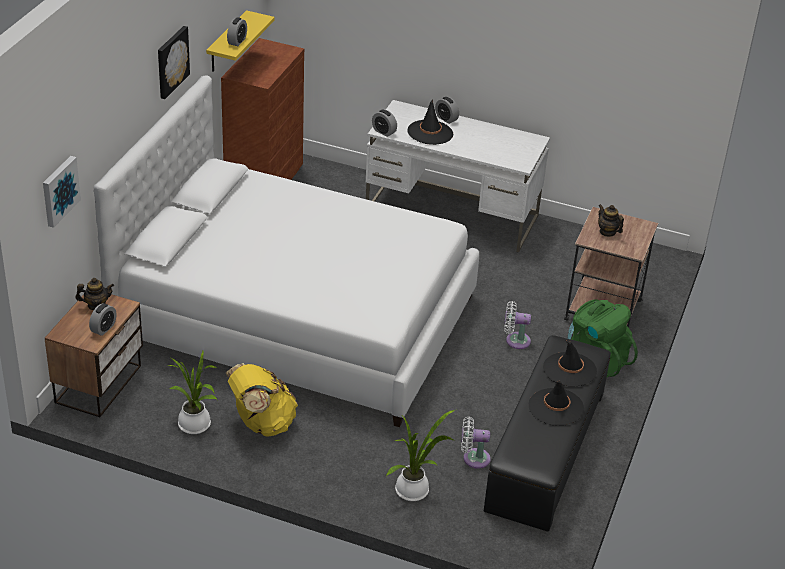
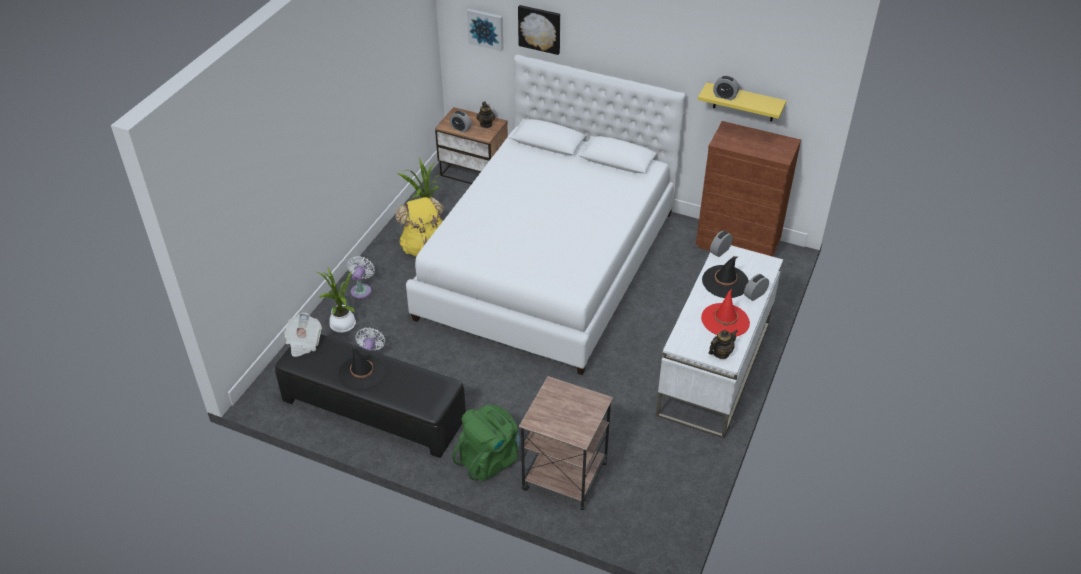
camera: 95 degrees right, 5 degrees up
(171, 61) = (648, 50): picture -> picture (540, 29)
(484, 137) = (725, 320): none -> red hat
(515, 340) = (518, 401): white fan -> white fan (362, 289)
(516, 462) = (303, 342): none -> newspaper
(569, 370) = (409, 387): black hat -> none
(607, 232) = (567, 403): teapot -> teapot (721, 353)

